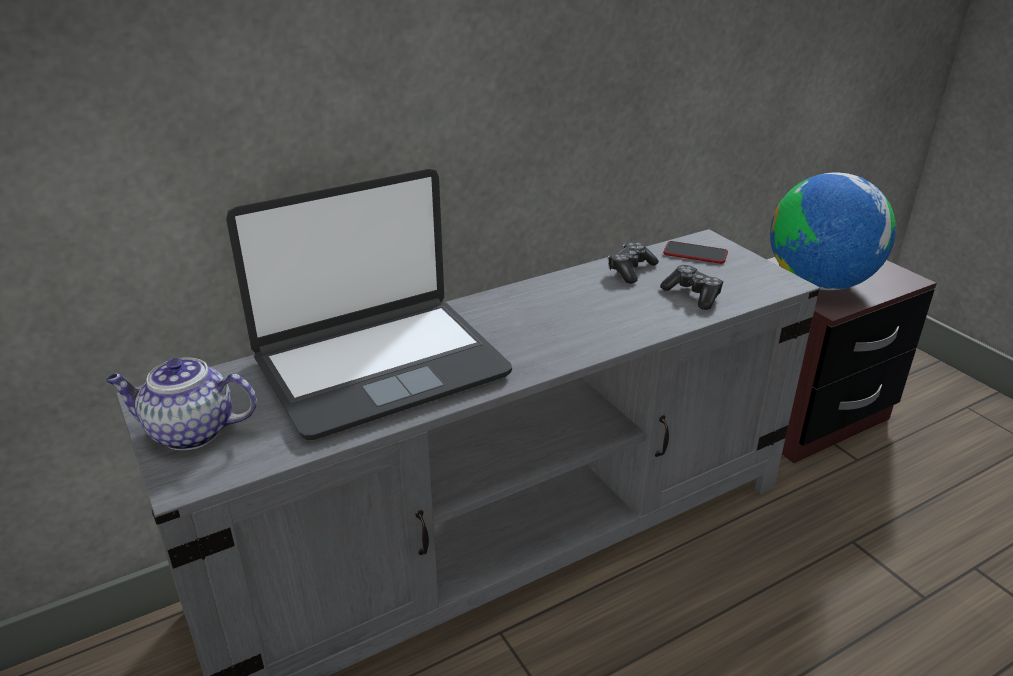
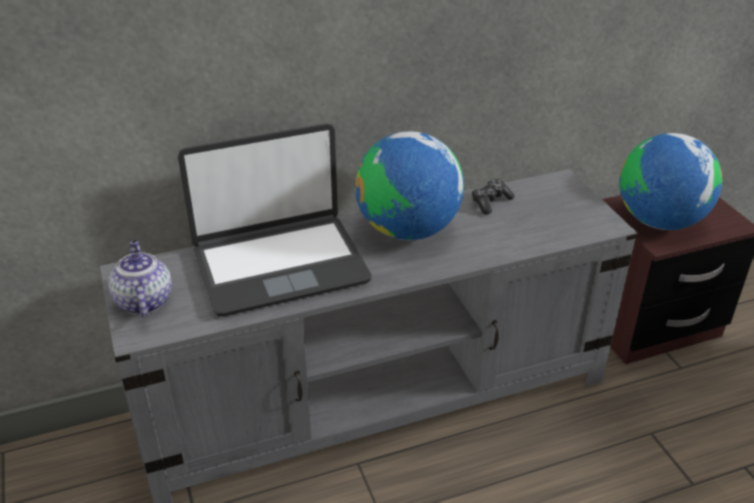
camera: 10 degrees right, 5 degrees up
(189, 432) = (143, 301): teapot -> teapot turned 60 degrees clockwise
(539, 310) = (408, 230): none -> globe
(693, 295) = (531, 229): game controller -> none
(695, 254) = (548, 191): phone -> none

